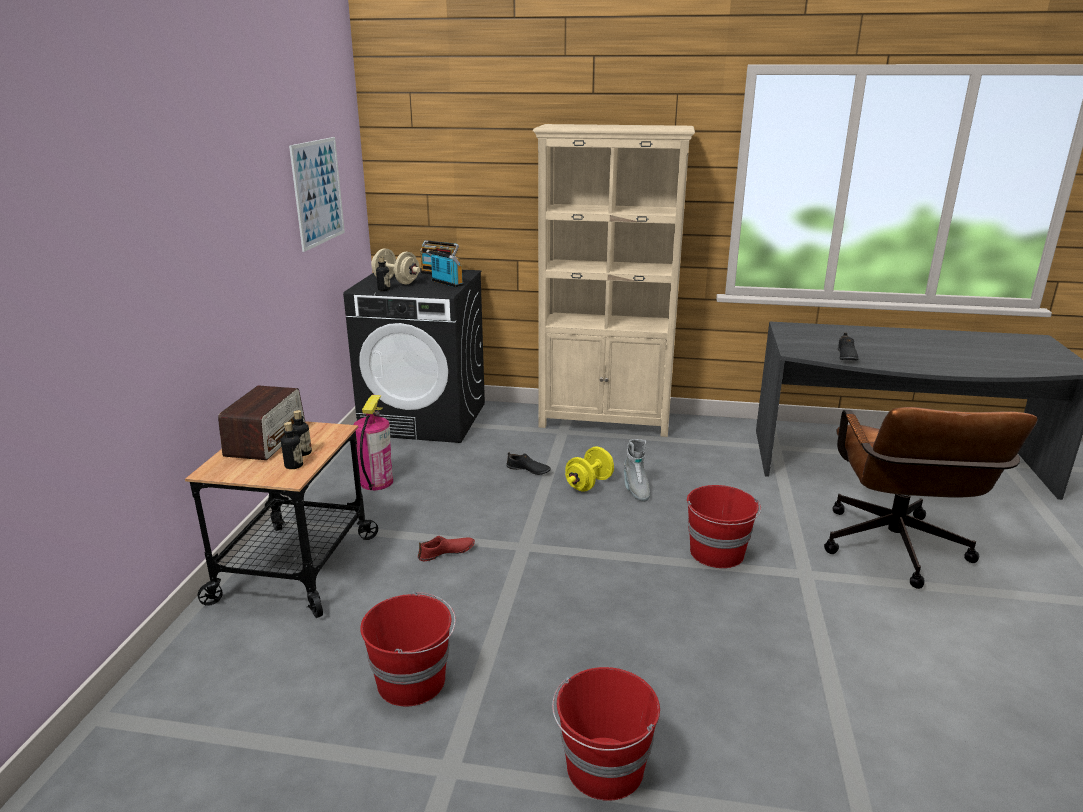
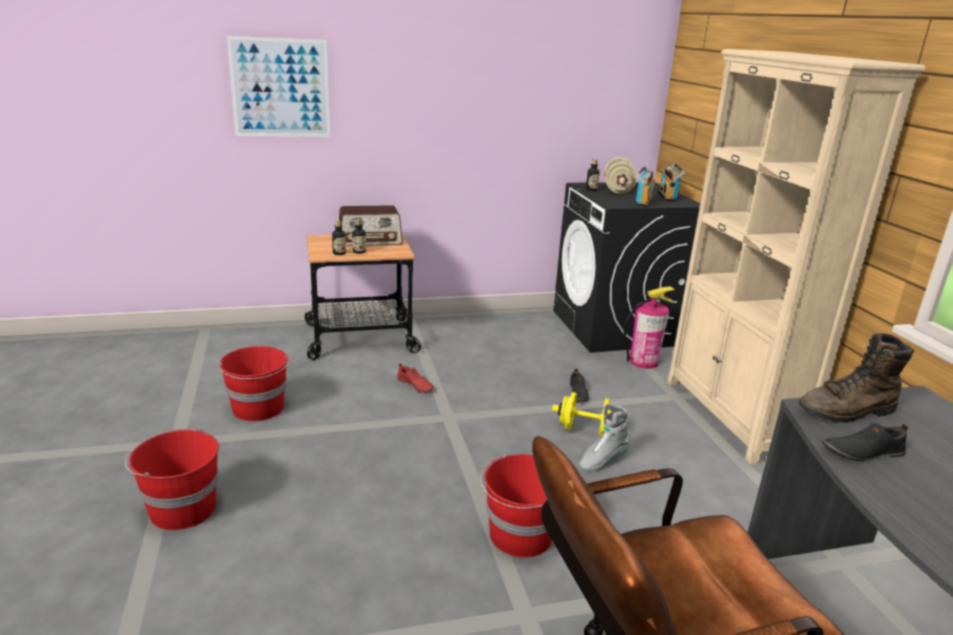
camera: 65 degrees right, 0 degrees up
(318, 192) = (568, 92): picture -> picture (280, 88)
(376, 482) = (491, 335): fire extinguisher -> fire extinguisher (643, 361)
(800, 346) = (847, 412): none -> brown boot

